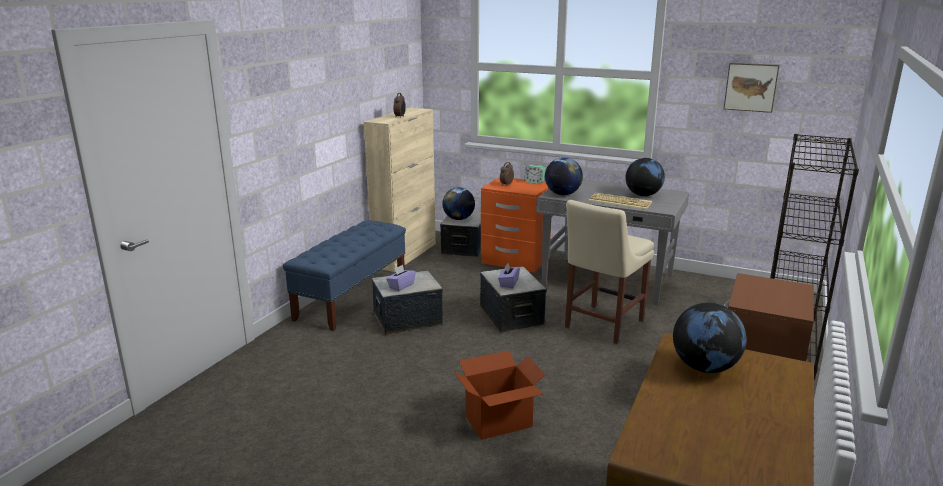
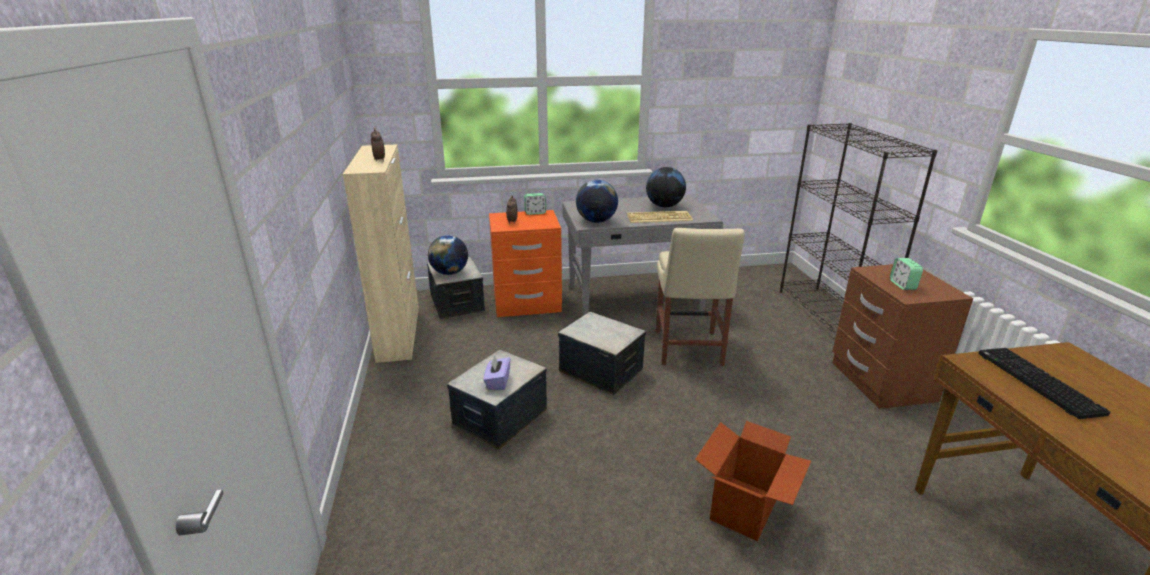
camera: 35 degrees left, 5 degrees up
(352, 298) = (398, 415): blue bench -> none
(508, 283) = (605, 337): purple tissue box -> none
(704, 368) = (1035, 382): globe -> keyboard
(751, 87) = (735, 83): picture -> none
(758, 295) = (902, 285): none -> alarm clock

